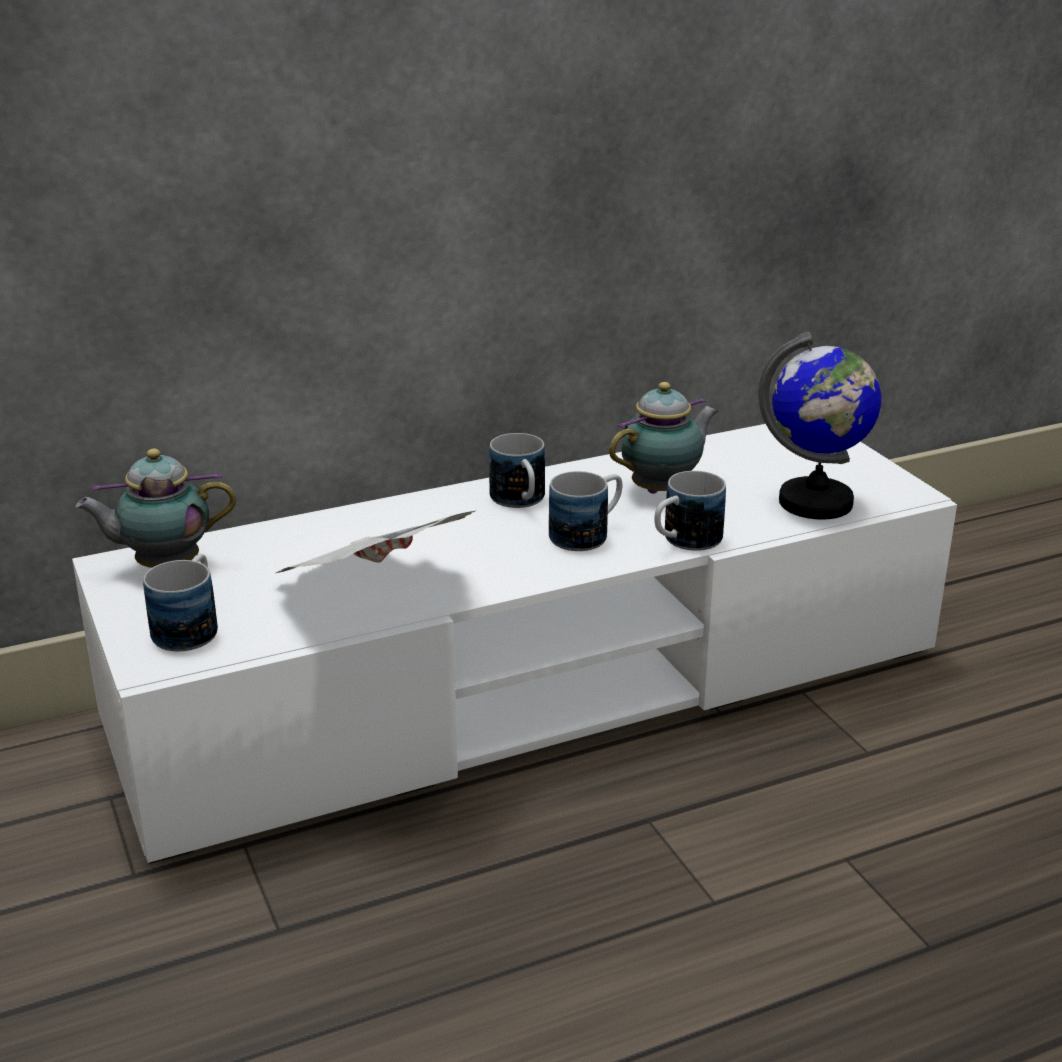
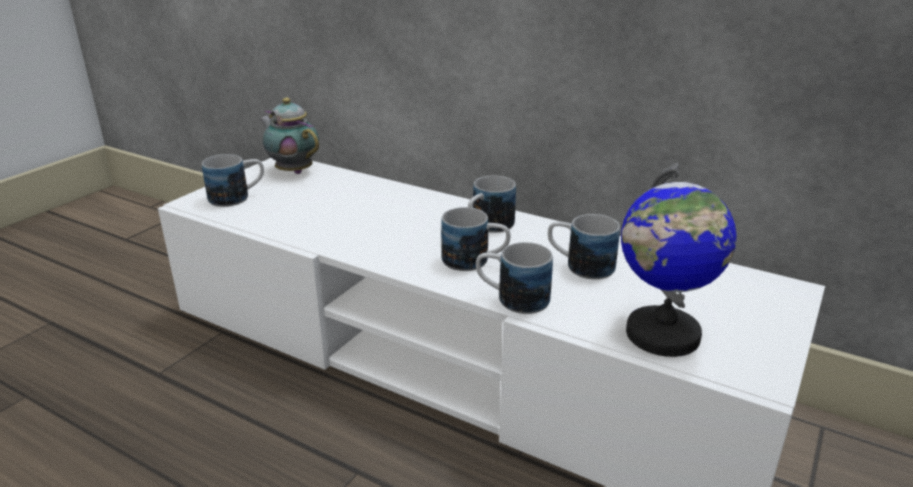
camera: 55 degrees right, 0 degrees up
(374, 592) = (320, 226): newspaper -> none
(663, 489) = (580, 266): teapot -> mug

